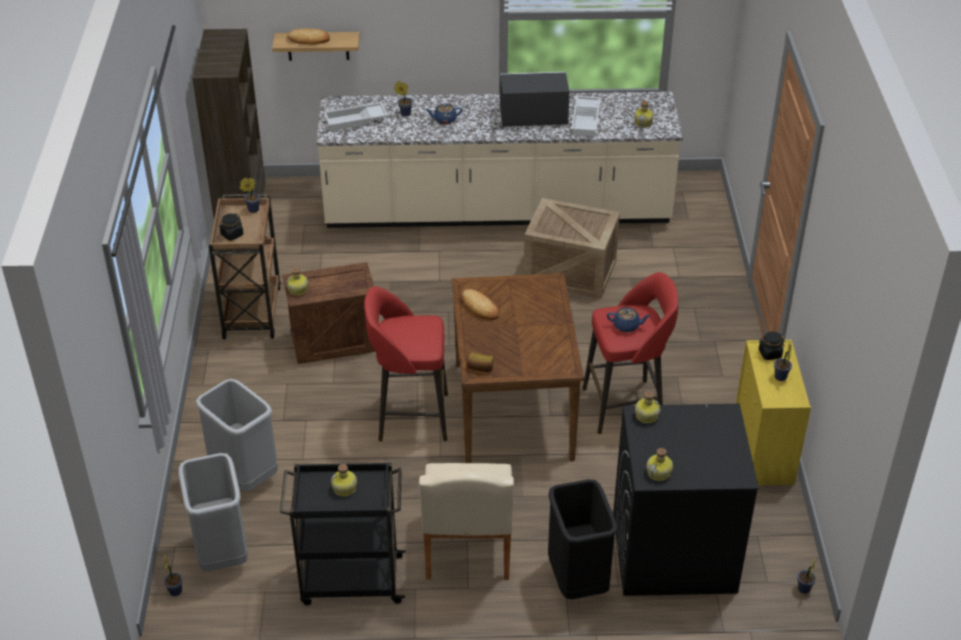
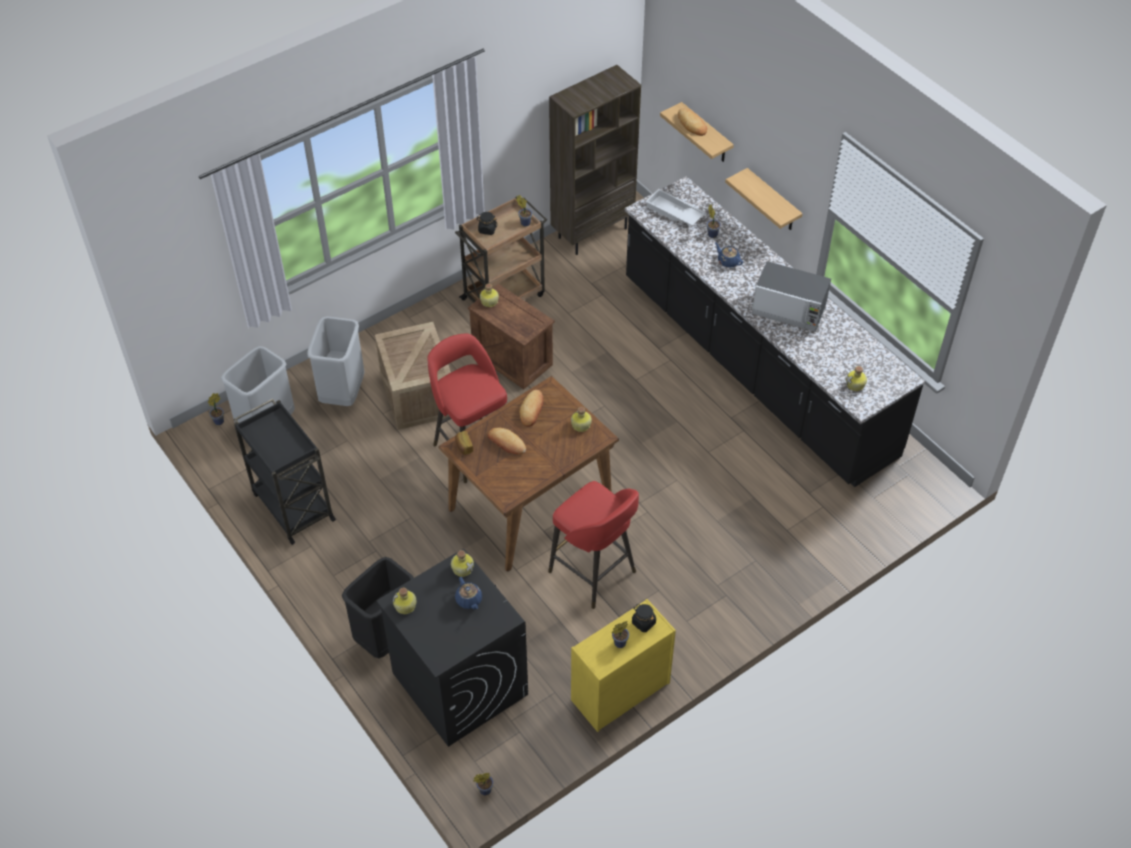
camera: 55 degrees right, 10 degrees up
(345, 489) = (281, 440): bottle -> bottle (580, 425)
(425, 57) = (773, 201): none -> shelf
(467, 551) = (367, 556): beige chair -> none
(497, 210) = (755, 367): beige counter -> black counter
(503, 339) = (506, 443): none -> bread
(532, 116) = (789, 310): microwave -> microwave turned 150 degrees clockwise
(568, 272) = (721, 453): crate -> crate (416, 394)
(586, 120) = (819, 346): white tray -> none
(627, 326) = (588, 510): blue teapot -> blue teapot (469, 600)

